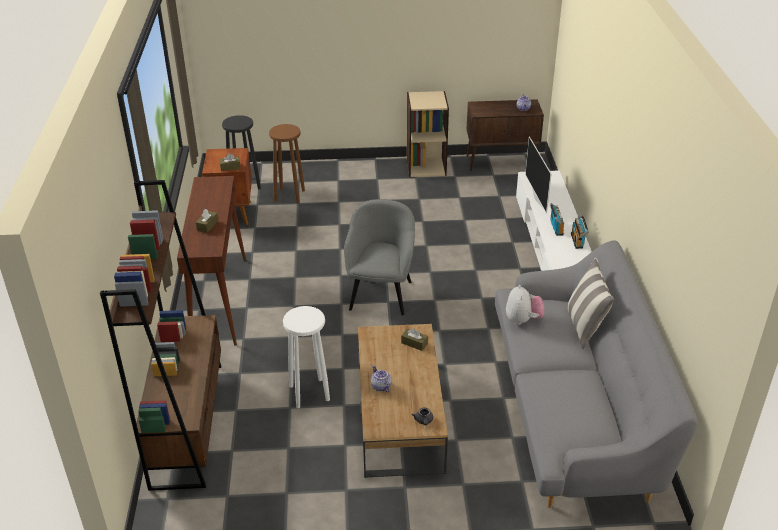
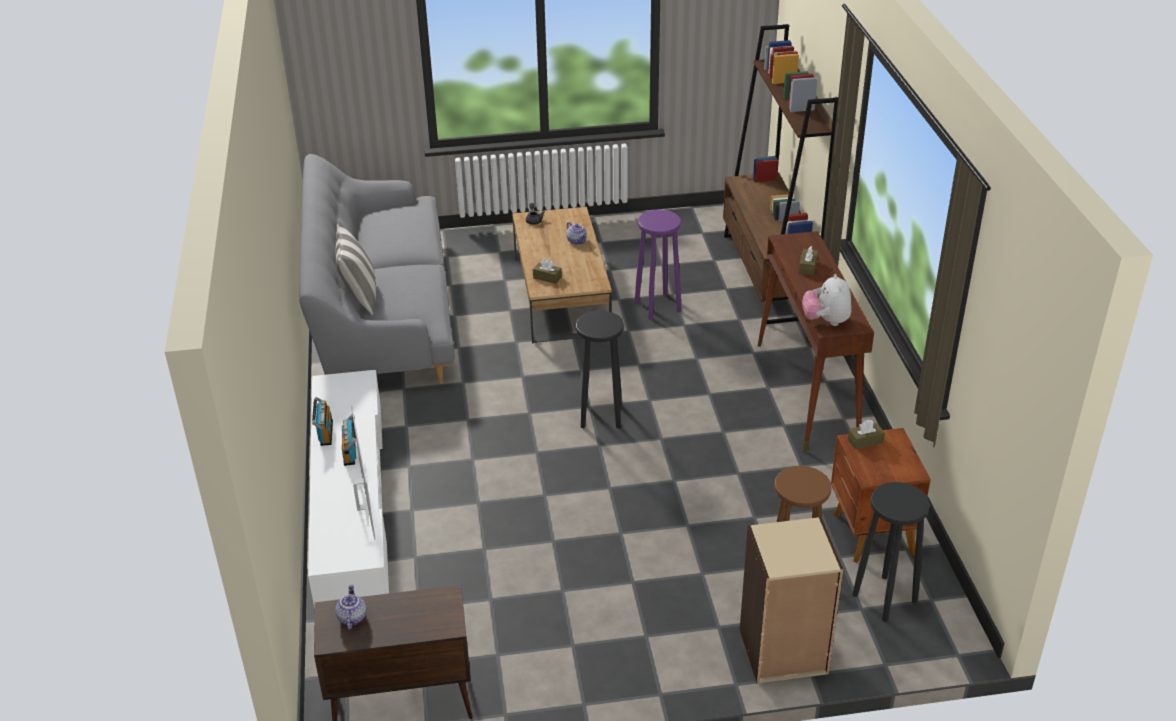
camera: 175 degrees right, 0 degrees up
(309, 392) = (658, 307): white stool -> purple stool
(381, 294) = (600, 415): grey armchair -> black stool
(426, 166) = (554, 678): beige bookcase -> beige bookcase (783, 652)
(523, 320) = (427, 298): plush toy -> plush toy (826, 321)

